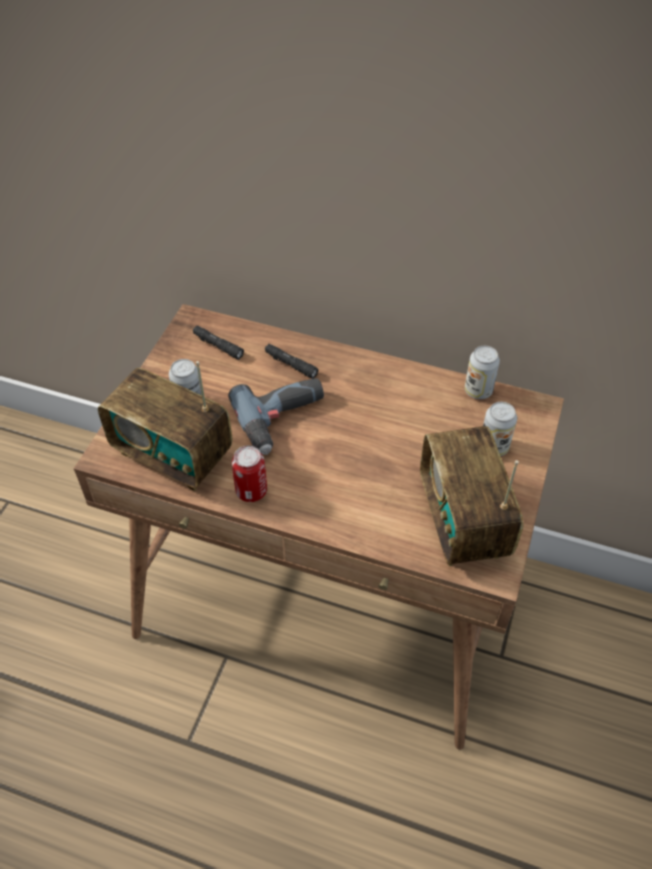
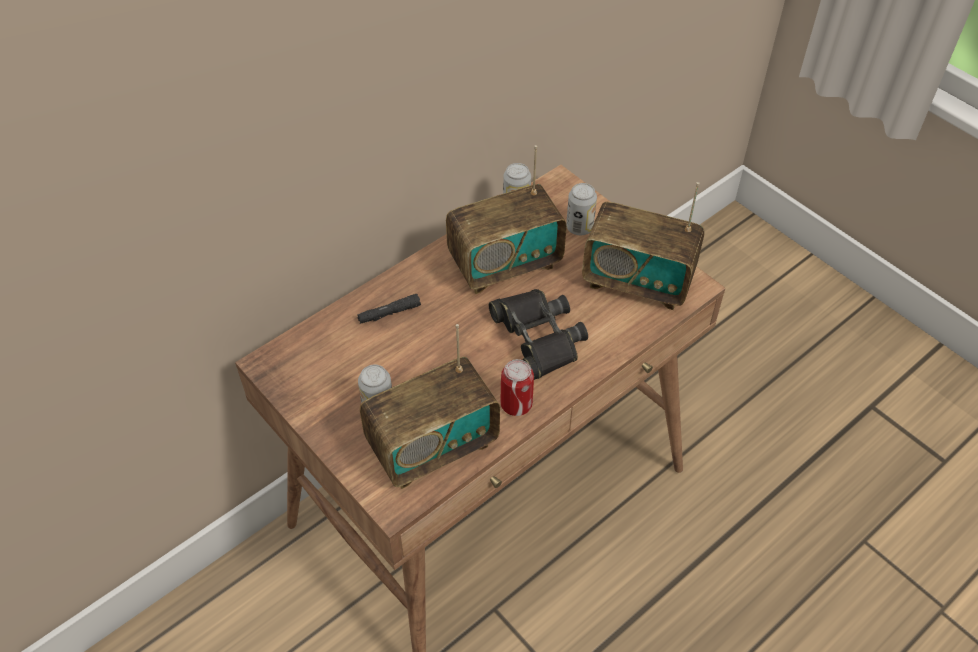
camera: 60 degrees left, 0 degrees up
(217, 346) = (320, 357): black flashlight -> none
(284, 419) = (452, 346): power drill -> none
(336, 473) = (538, 337): none -> black binoculars
(402, 413) = (505, 264): none -> radio

